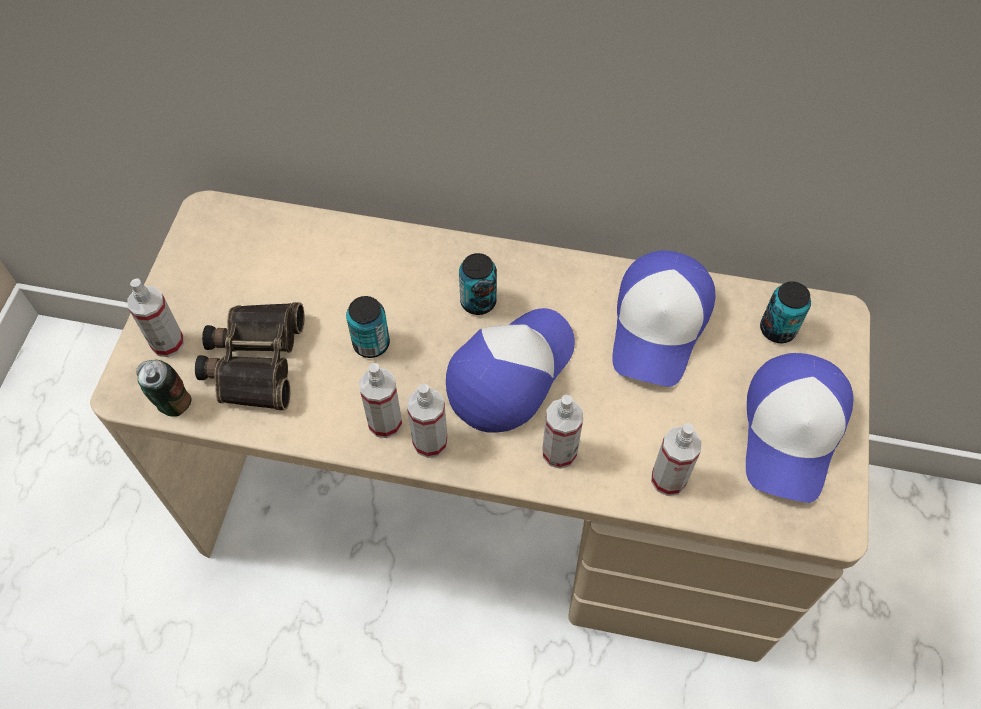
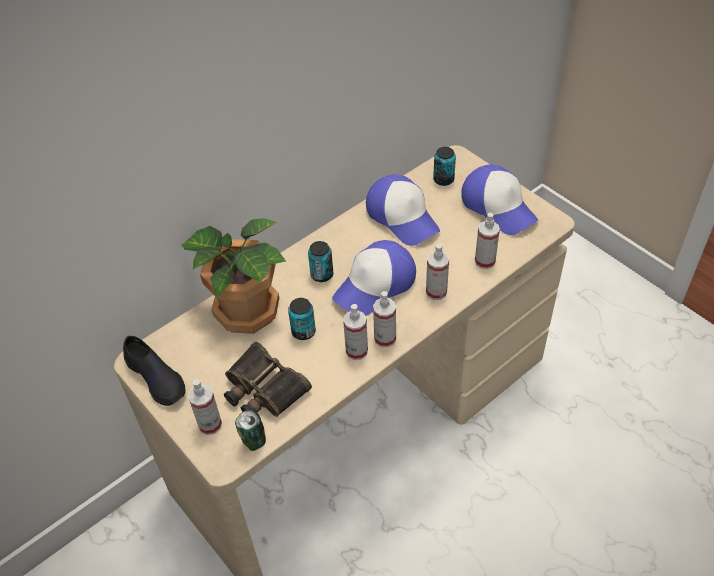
camera: 50 degrees left, 10 degrees down
(197, 246) = (156, 378): none -> black shoe
(359, 261) = (246, 309): none -> potted plant
(510, 373) = (375, 285): cap -> cap turned 120 degrees counterclockwise

